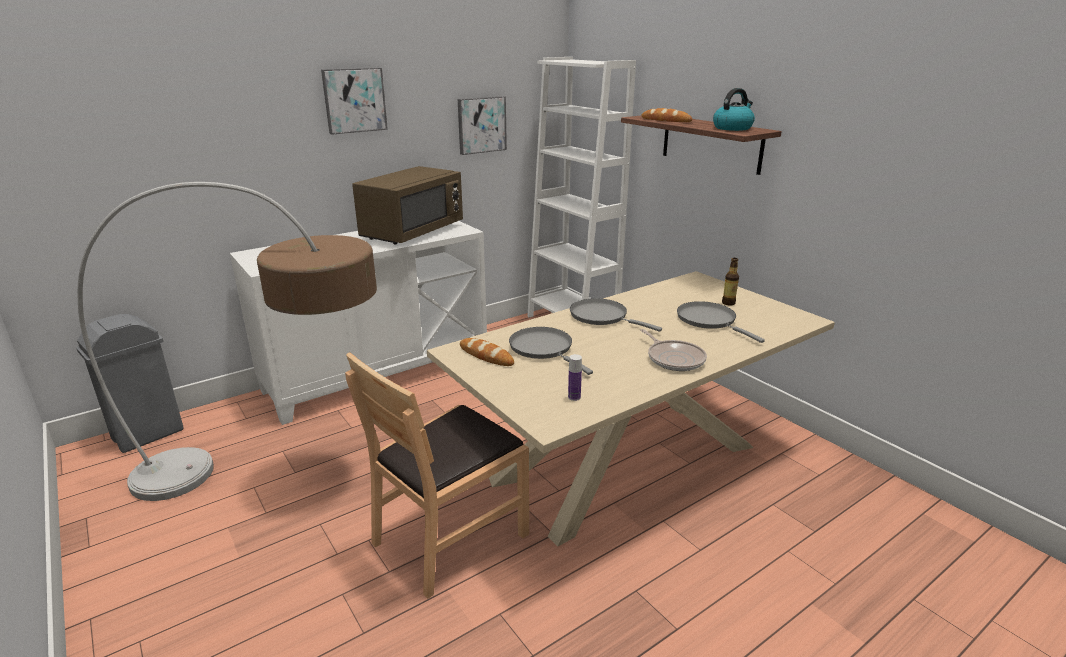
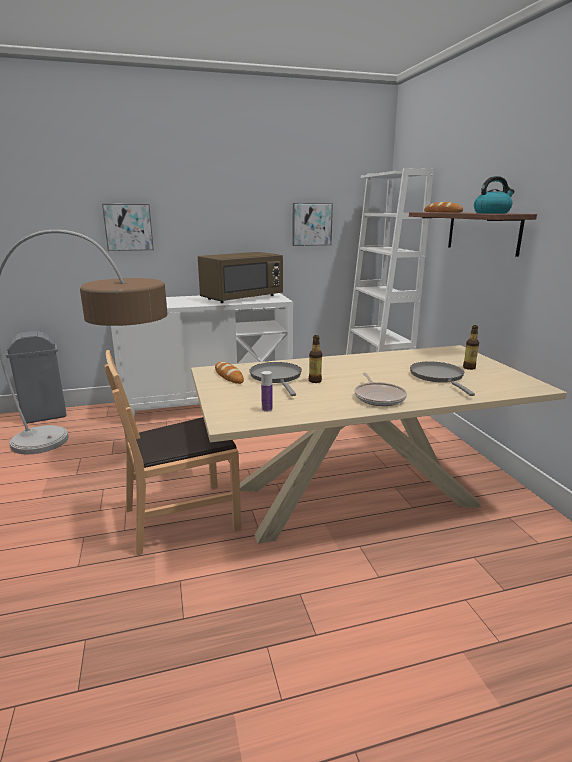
camera: 20 degrees right, 5 degrees down
(354, 100) = (210, 199): picture -> picture (128, 227)
(590, 347) = (315, 381): none -> bottle
(602, 317) = (345, 364): grey frying pan -> none

